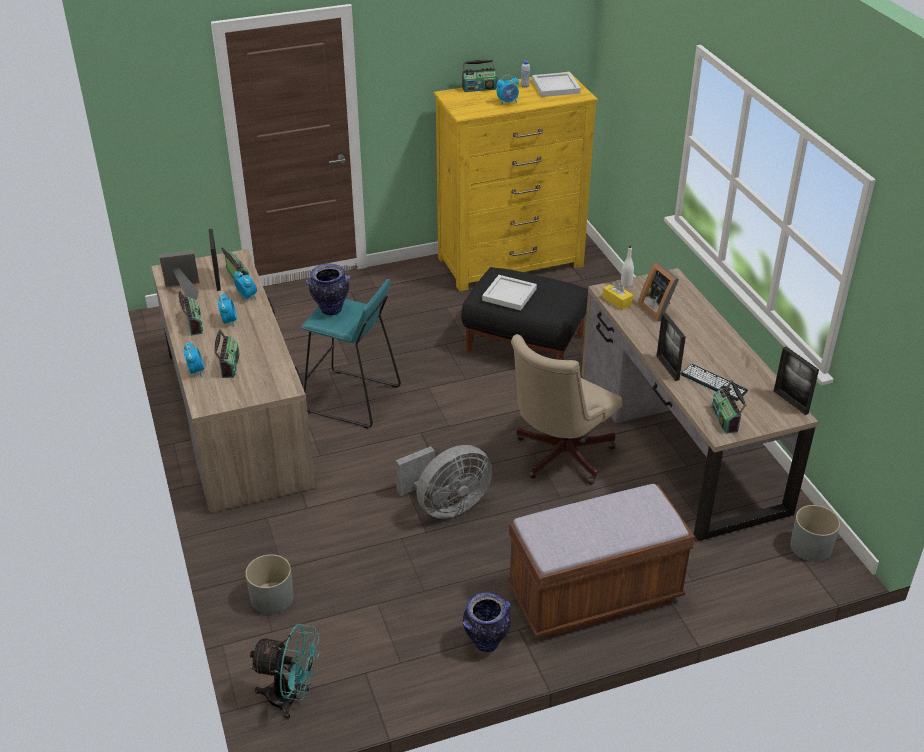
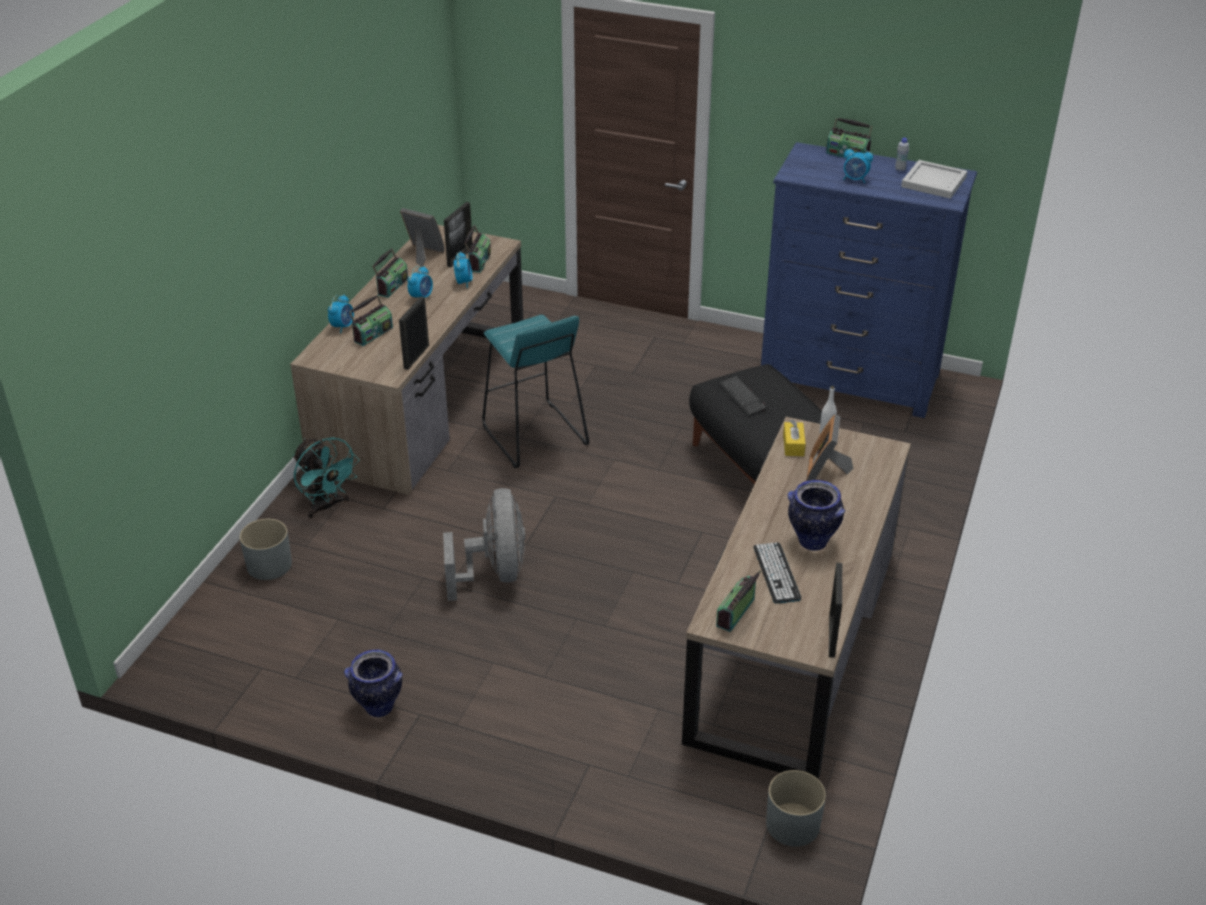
camera: 40 degrees right, 0 degrees up
(291, 698) = (188, 650): turquoise fan -> turquoise fan (327, 506)
(330, 310) = (523, 328): vase -> vase (811, 542)
(446, 506) = (494, 573): grey fan -> grey fan turned 105 degrees counterclockwise
(510, 294) = (742, 397): white tray -> keyboard
(511, 262) = (850, 379): yellow dresser -> blue dresser
(558, 457) = (651, 588): beige office chair -> none
(594, 595) = (520, 729): brown bench -> none
(667, 368) = (750, 534): picture frame -> picture frame (416, 357)

